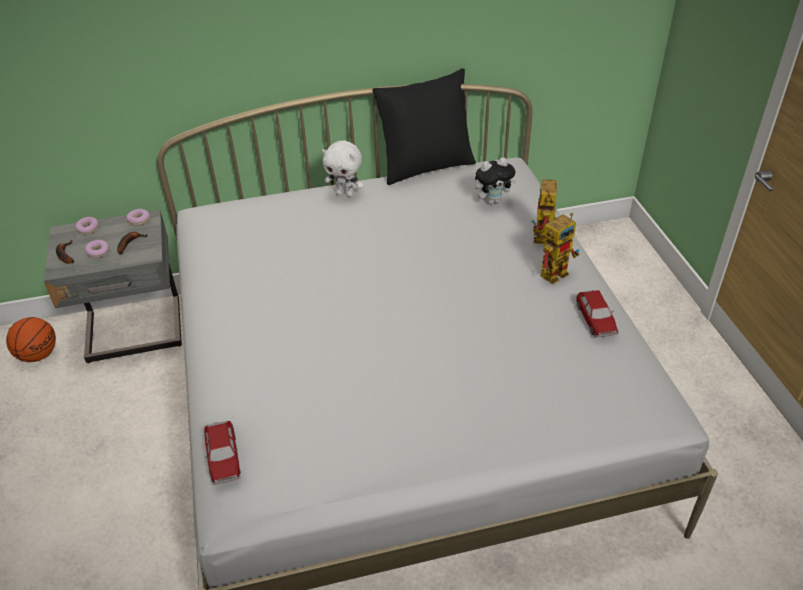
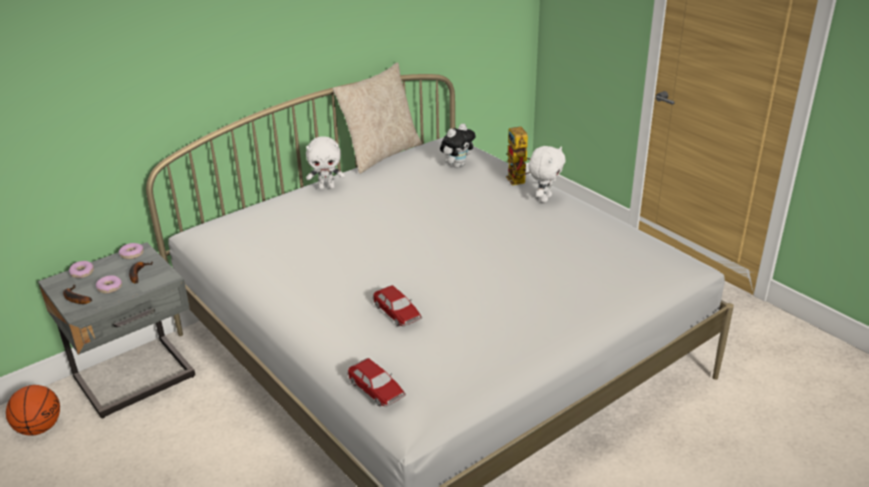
camera: 25 degrees left, 10 degrees down
(425, 166) = (381, 154): black pillow -> beige pillow
(556, 271) = (544, 198): toy robot -> white plush toy
(595, 320) = (597, 221): toy car -> toy car (397, 313)

